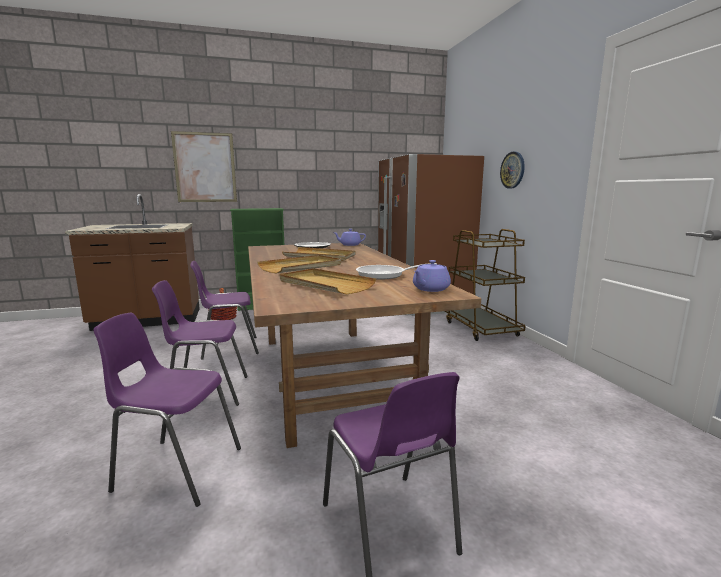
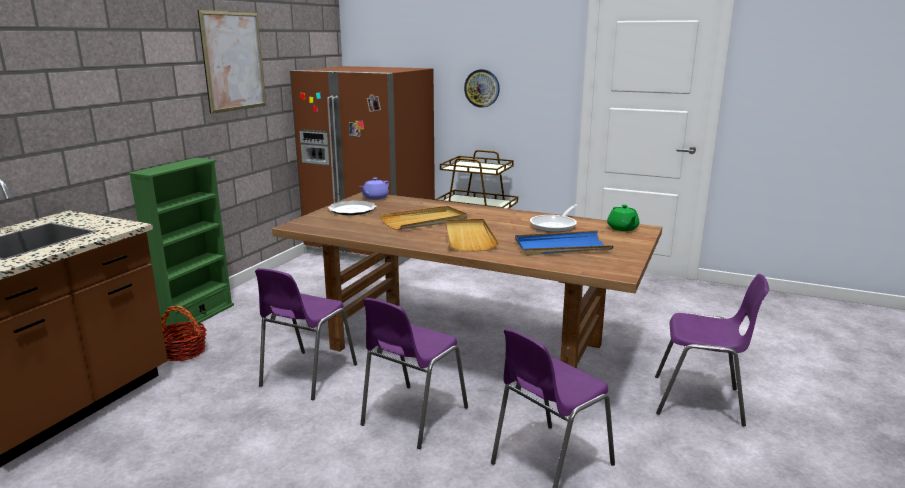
camera: 50 degrees left, 5 degrees up
(205, 167) = (75, 106): picture -> picture (234, 61)
(324, 284) = (561, 247): beige tray -> blue tray
(430, 289) = (623, 228): purple teapot -> green teapot

